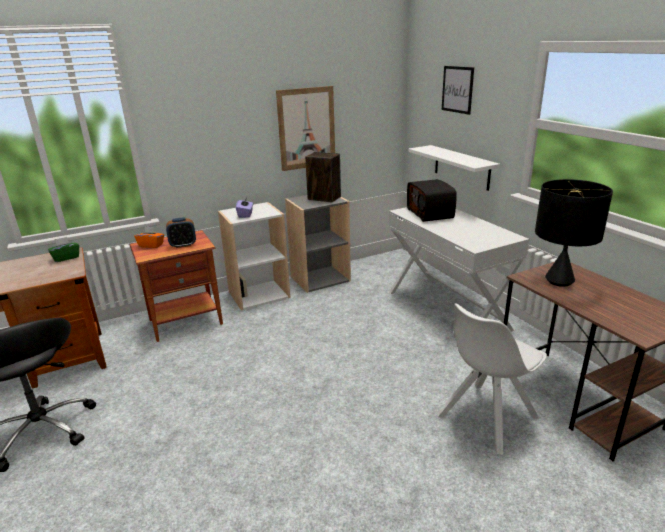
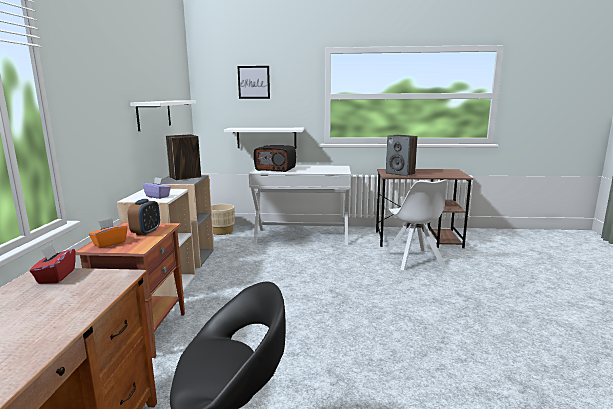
camera: 60 degrees left, 10 degrees down
(66, 258) = (56, 276): green tissue box -> red tissue box
(306, 128) = (154, 114): picture -> white shelf
(397, 265) = (222, 231): none -> beige planter
(559, 281) = (400, 173): black table lamp -> speaker

